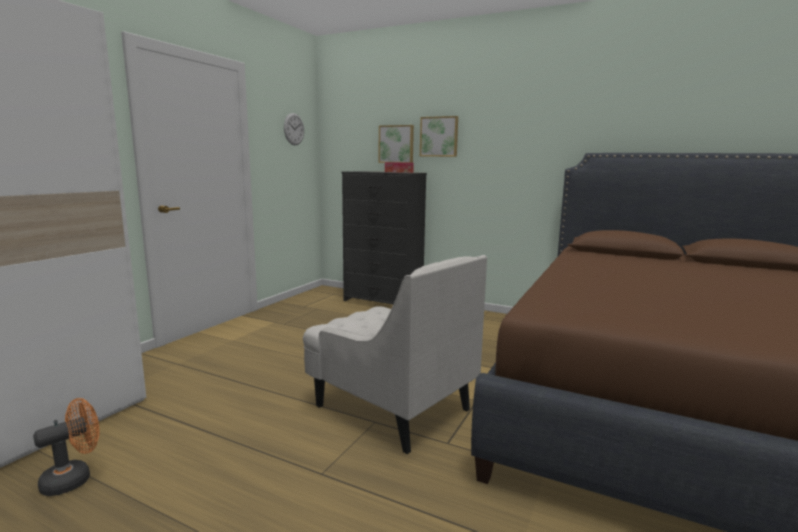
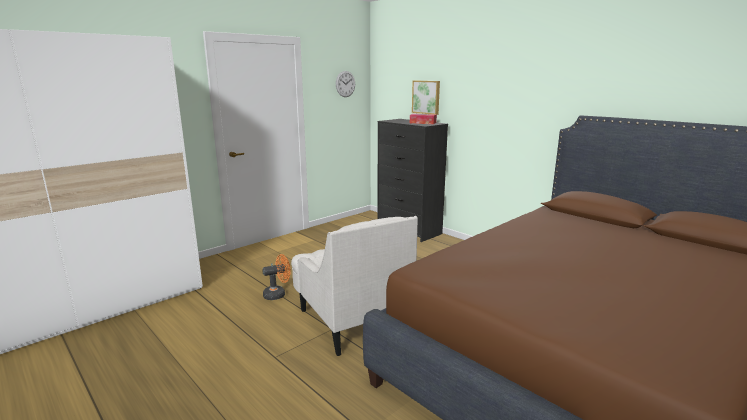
camera: 20 degrees right, 5 degrees up
(74, 478) = (144, 330): orange fan -> orange fan (278, 294)
(439, 136) = (459, 92): picture -> none

